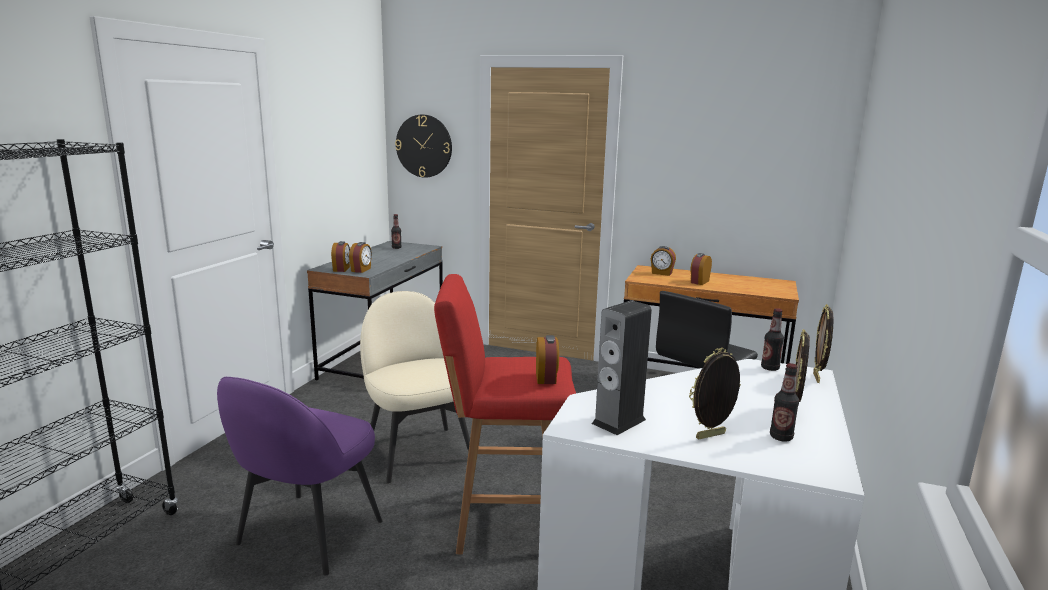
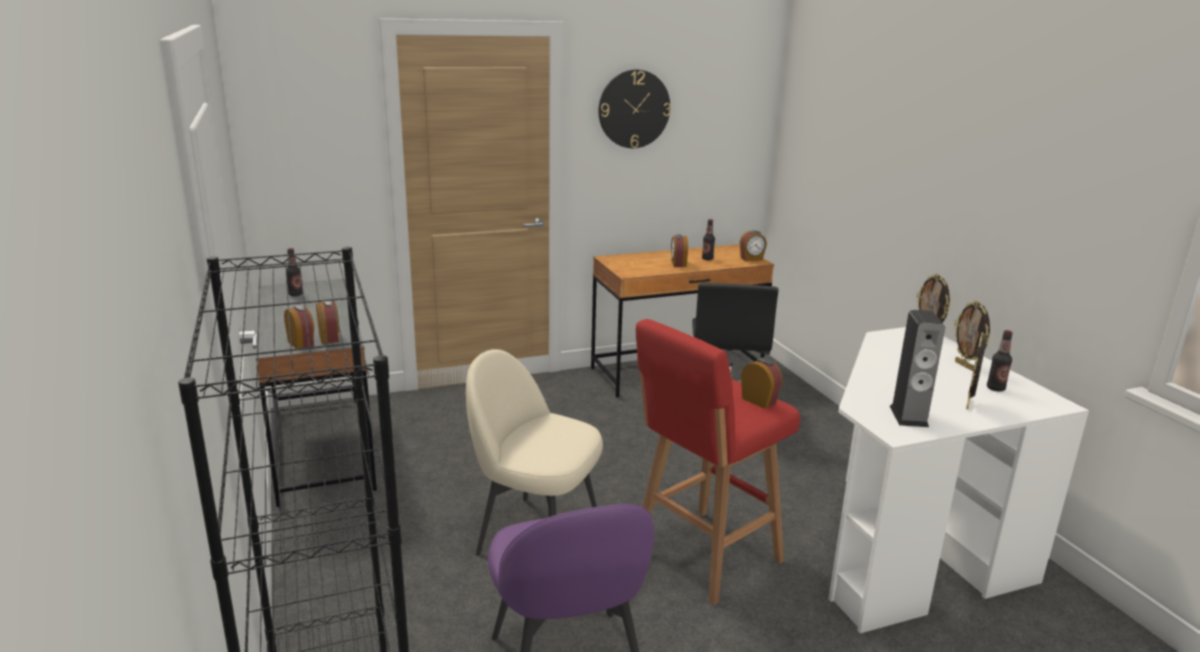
camera: 40 degrees left, 5 degrees up
(424, 146) = (300, 146): wall clock -> wall clock (634, 109)
(661, 273) = (632, 261): alarm clock -> alarm clock (751, 259)
(770, 368) = (892, 336): bottle -> bottle (707, 259)

